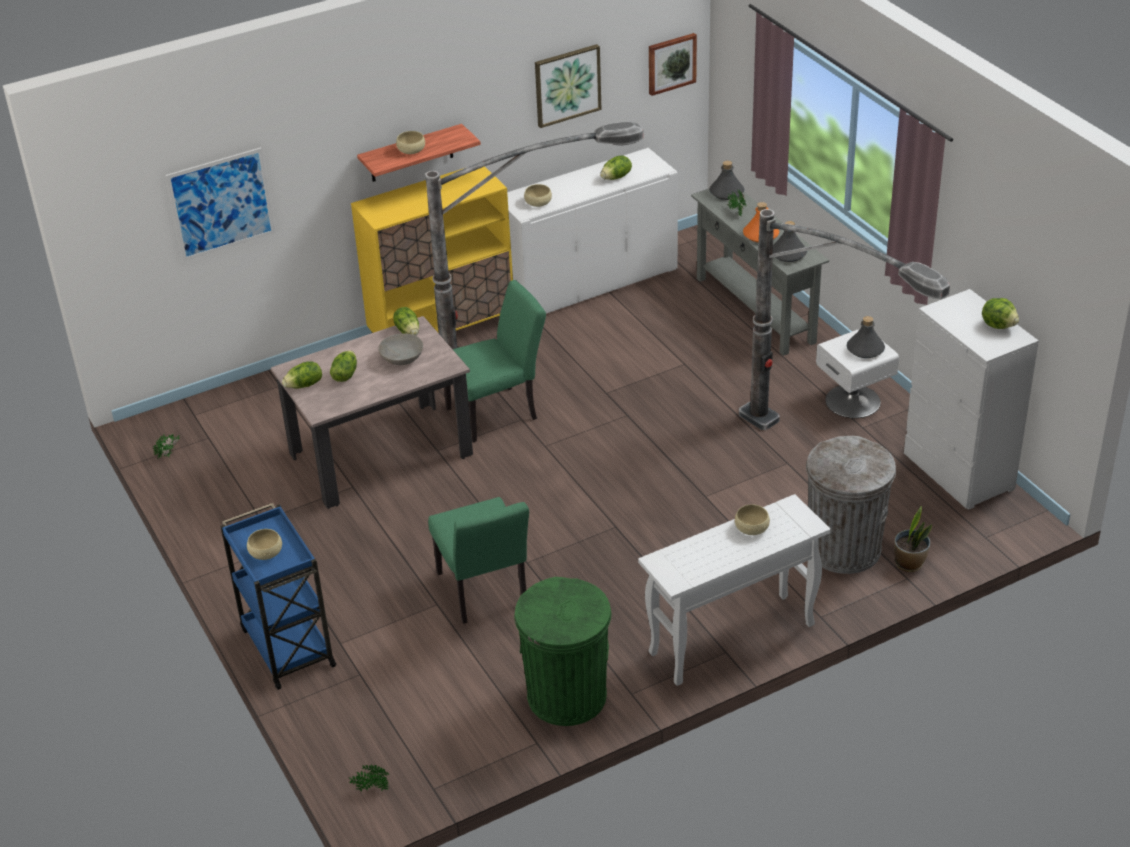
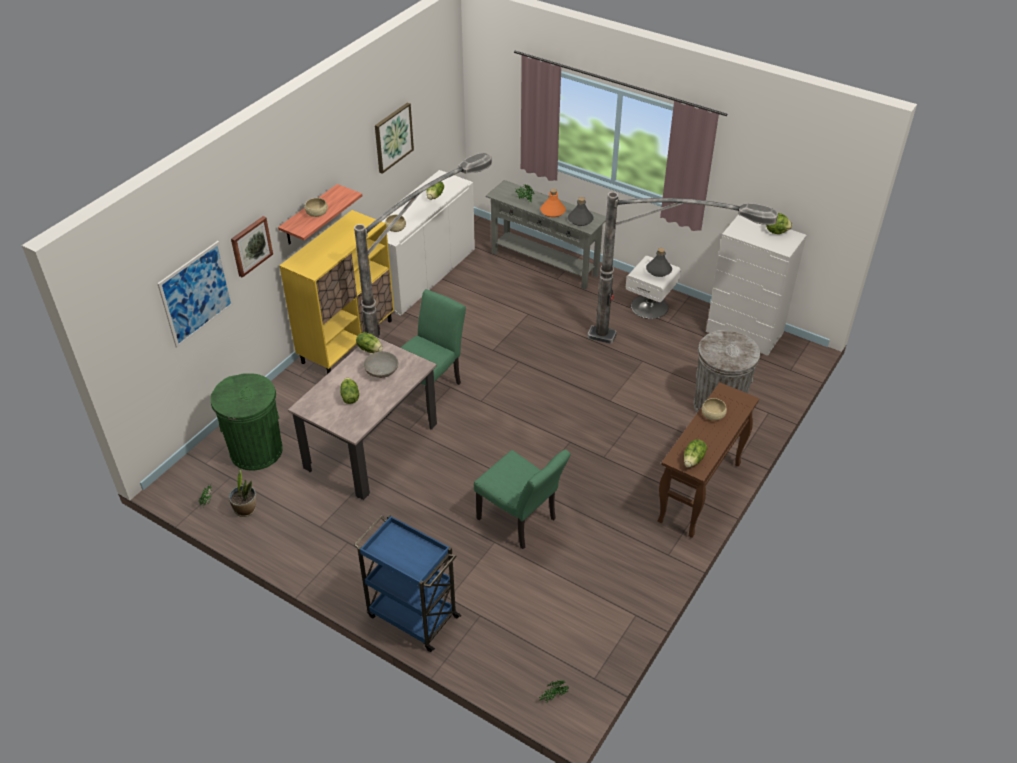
camera: 30 degrees left, 5 degrees up
(265, 552) = (404, 555): beige bowl -> none
(304, 385) = (325, 415): lettuce -> lettuce (693, 460)
(567, 696) = (629, 573): green trash can -> green trash can (256, 451)
(671, 63) = (446, 105): picture -> picture (250, 246)
(726, 192) = (507, 188): grey bottle -> none
(731, 640) = (699, 493): white console table -> brown console table
(909, 563) = (762, 402): potted plant -> potted plant (245, 509)

